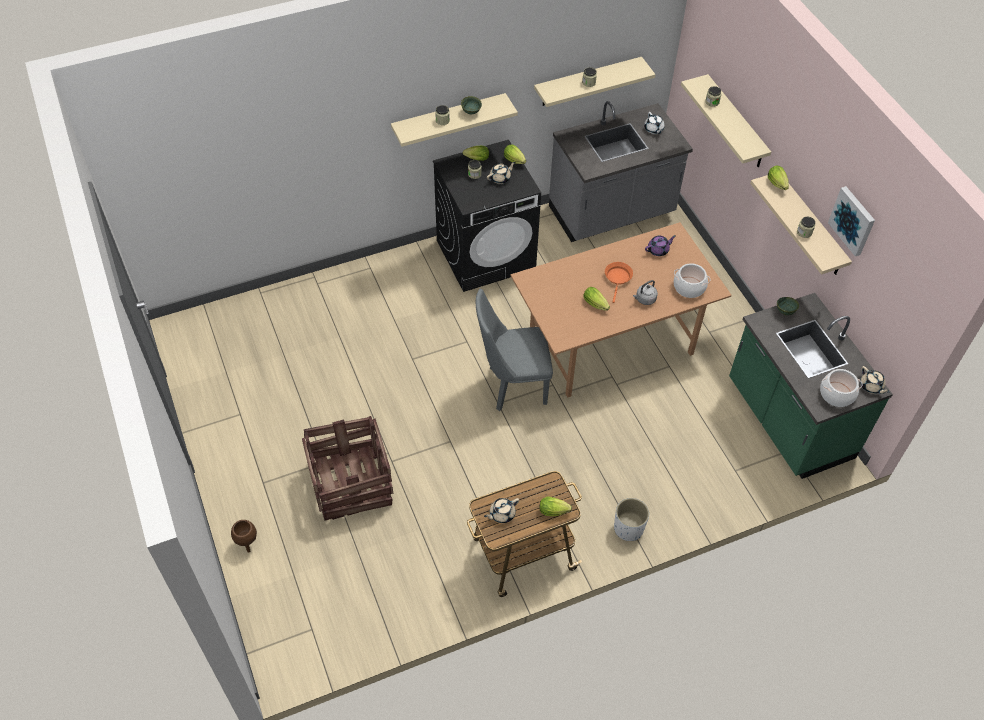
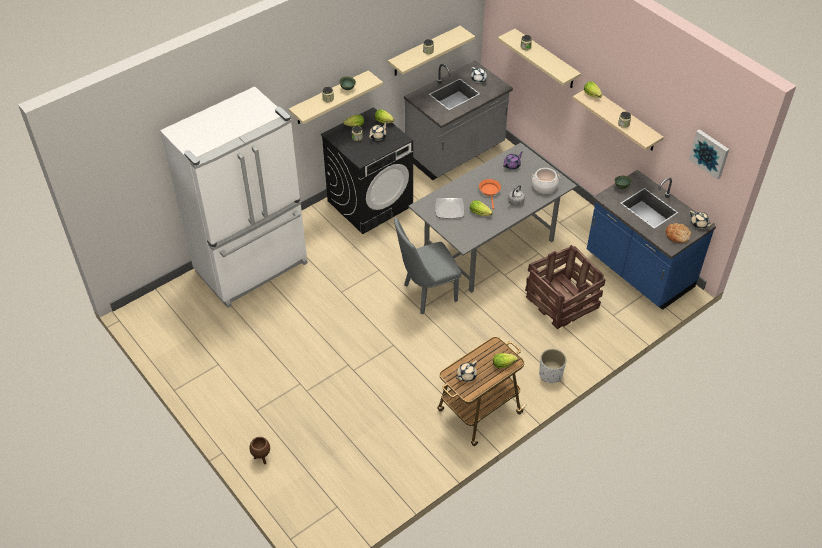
camera: 15 degrees left, 5 degrees down
(321, 304) = (253, 268): none -> white fridge
(351, 484) = (327, 394): crate -> crate (562, 302)
(559, 290) = (450, 209): none -> plate
(611, 340) = (489, 244): brown dining table -> grey dining table
(788, 420) = (638, 272): green counter -> blue counter
(836, 394) = (677, 235): cooking pot -> bread
(853, 220) = (659, 106): picture -> picture (710, 153)

